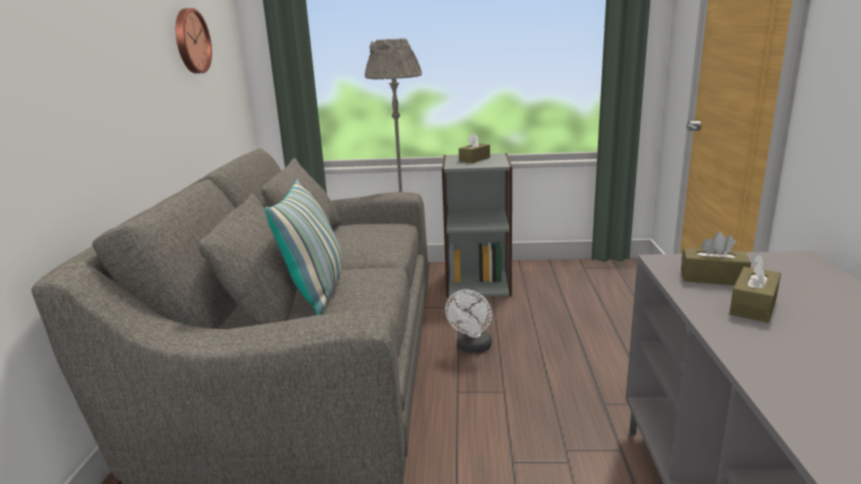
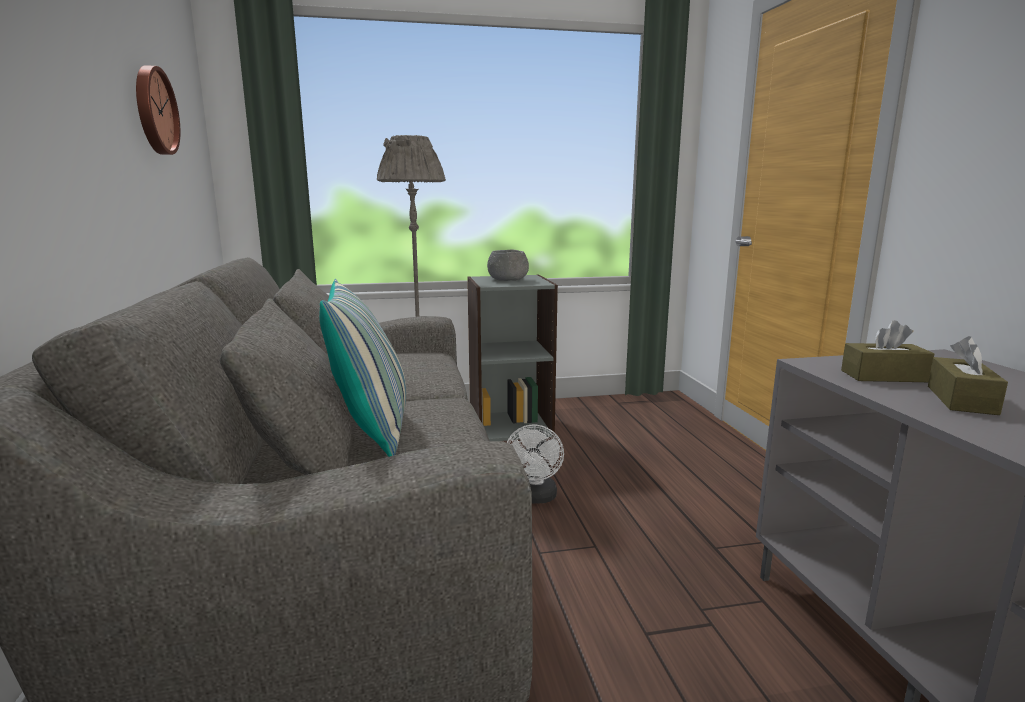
camera: 15 degrees left, 5 degrees down
(474, 159) = (508, 279): brown tissue box -> grey bowl

